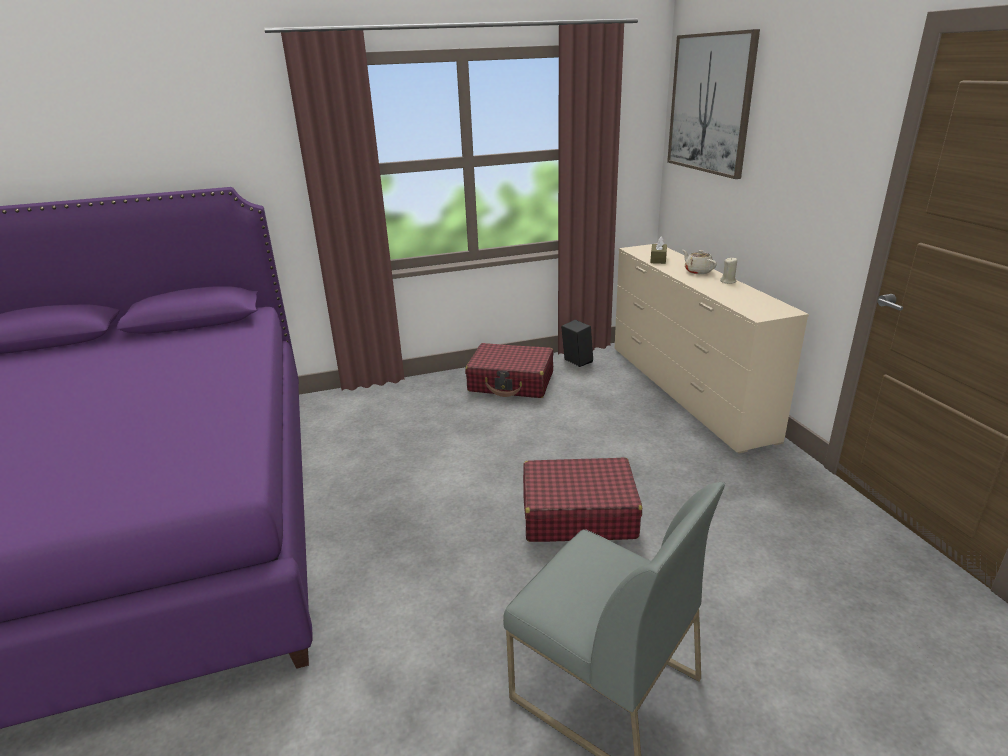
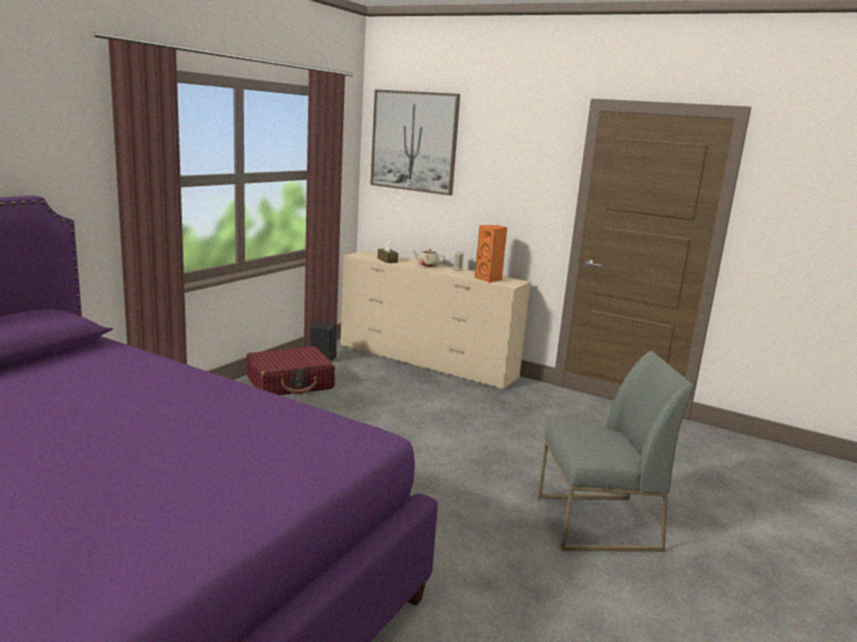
camera: 45 degrees left, 10 degrees down
(578, 514) = (462, 448): red suitcase -> none
(745, 302) = (489, 279): none -> orange speaker

